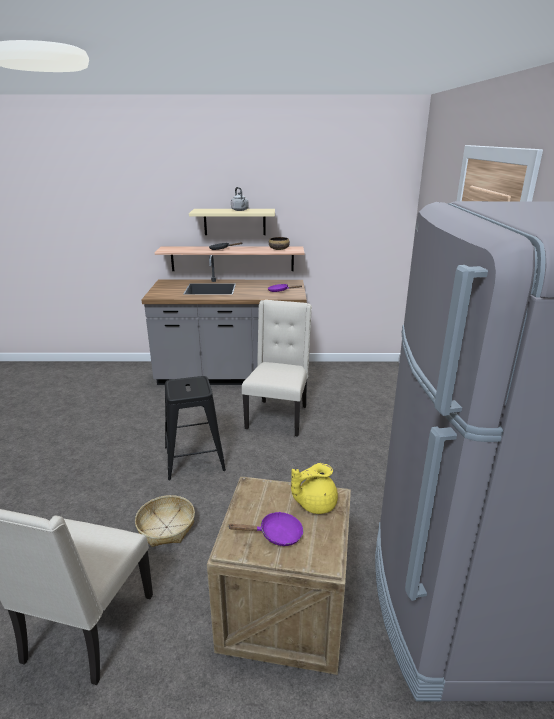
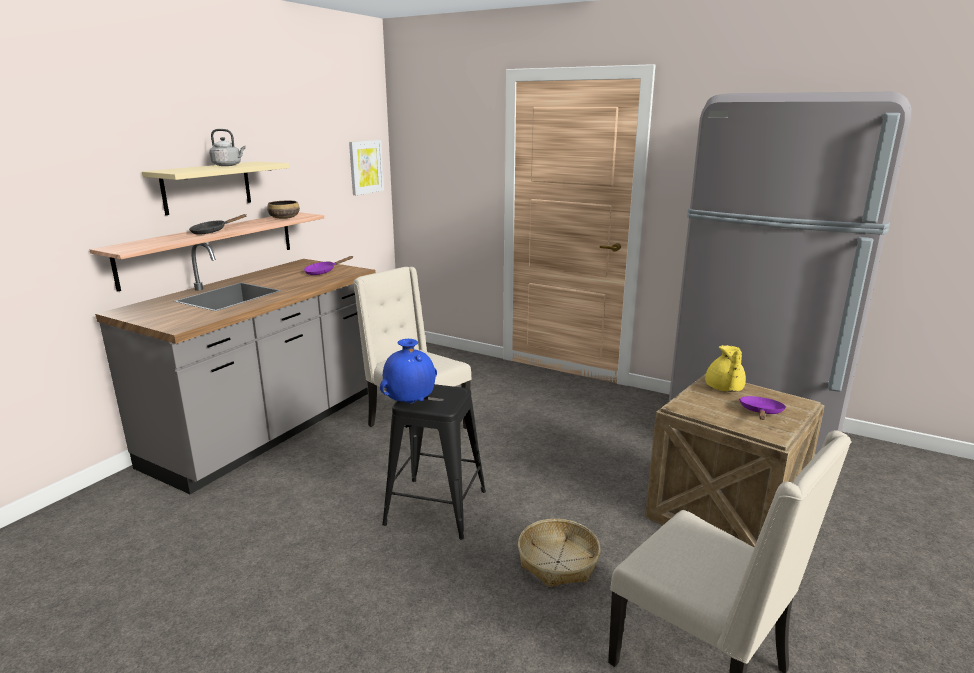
camera: 60 degrees left, 5 degrees down
(175, 383) = (410, 402): none -> blue vase
(382, 221) = (365, 167): none -> picture

